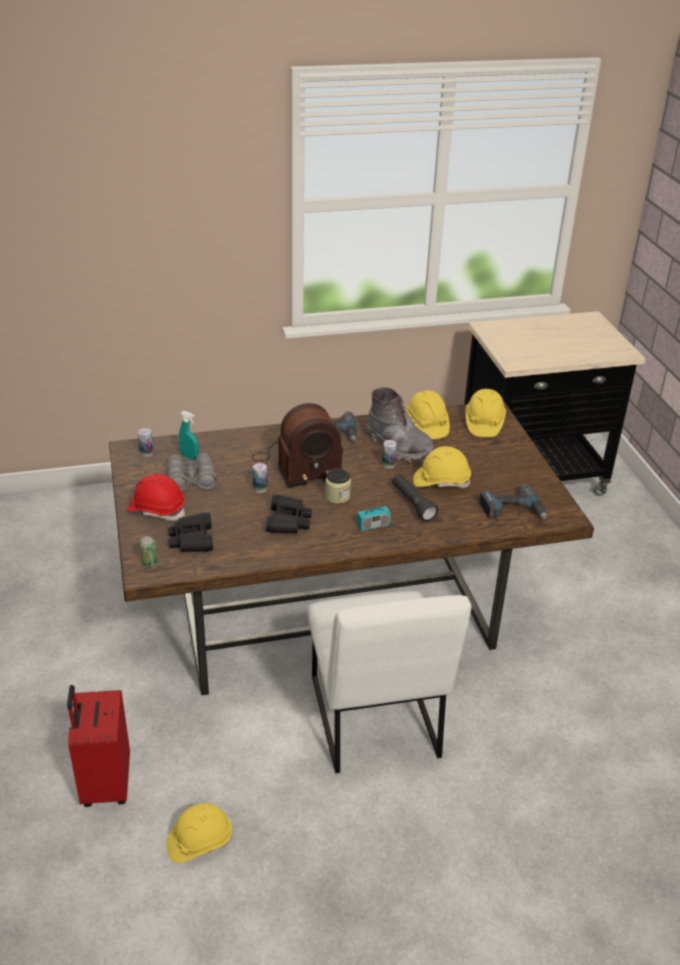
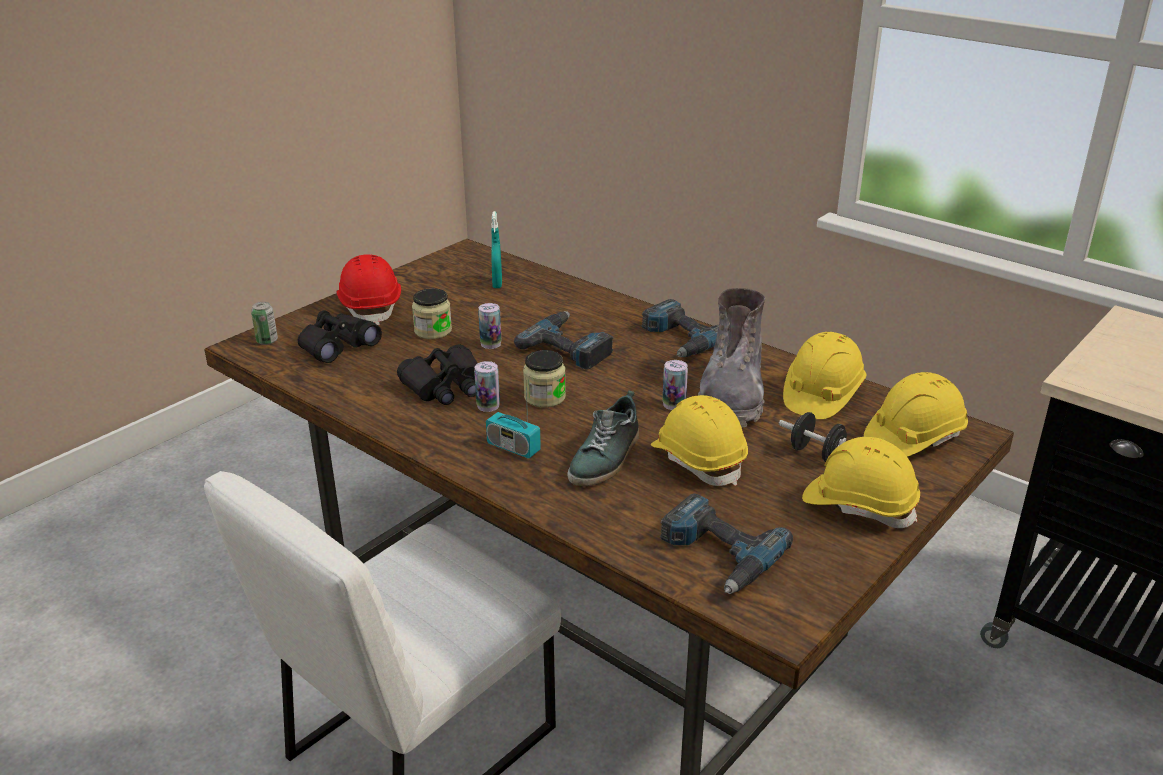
camera: 55 degrees right, 5 degrees down
(104, 784) = (146, 578): red suitcase -> none
(146, 453) = (471, 261): can -> can (488, 406)
(191, 480) = (453, 301): grey binoculars -> none
(199, 841) = (98, 693): yellow hard hat -> yellow hard hat (859, 505)
(219, 501) = (433, 331): none -> jar
(296, 467) = (570, 346): radio -> power drill
(412, 504) = (606, 458): black flashlight -> shoe
(469, 451) = (816, 454): none -> black dumbbell

